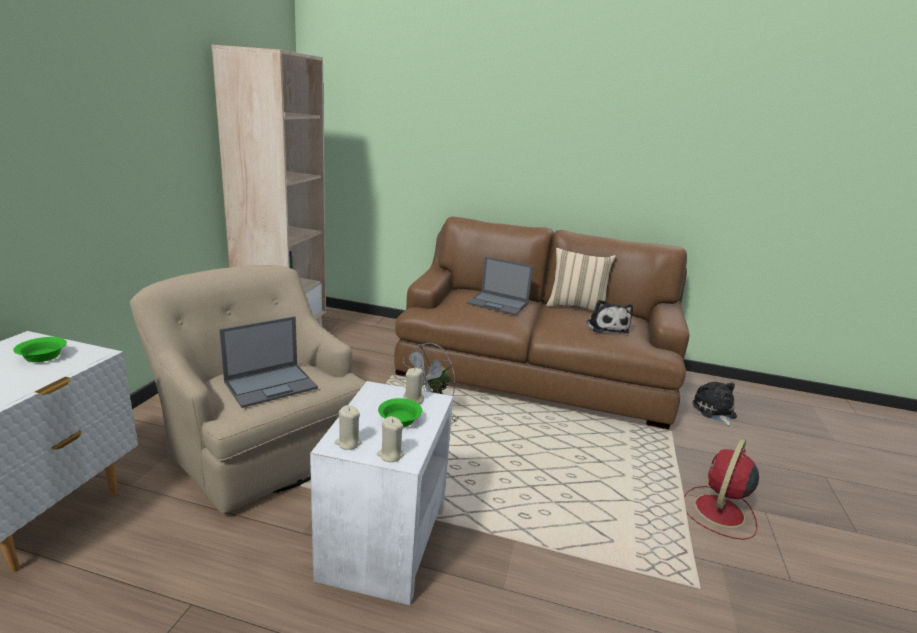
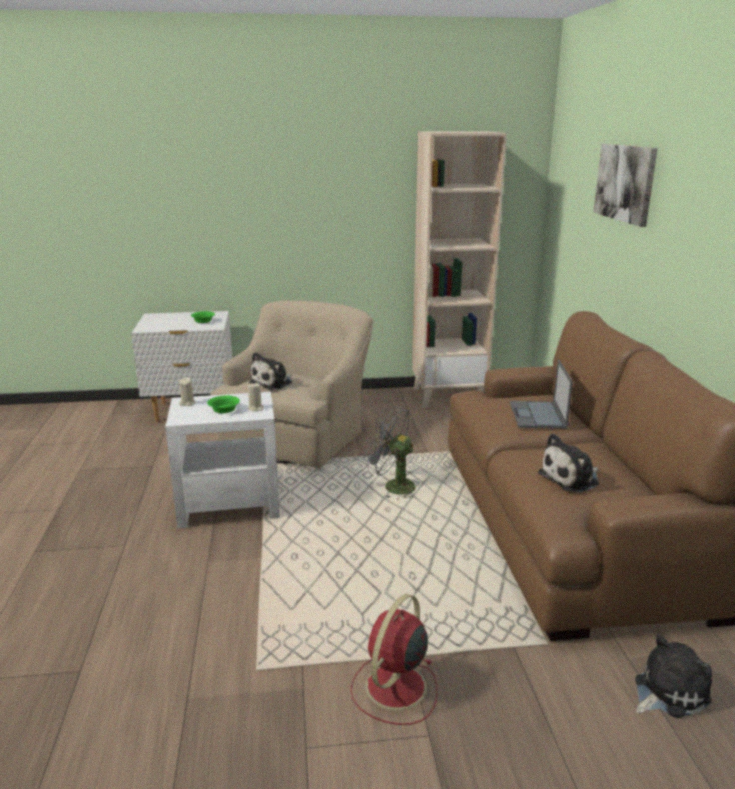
camera: 70 degrees right, 0 degrees up
(272, 385) = (273, 383): laptop -> plush toy
(390, 455) = (181, 415): beige candle -> none
(455, 109) = (625, 183): none -> picture
(576, 307) = (611, 455): beige pillow -> none
(718, 512) = (394, 688): red fan -> red fan turned 75 degrees counterclockwise

